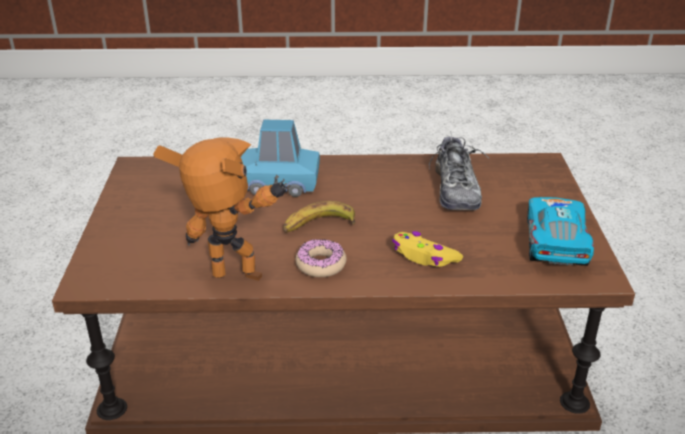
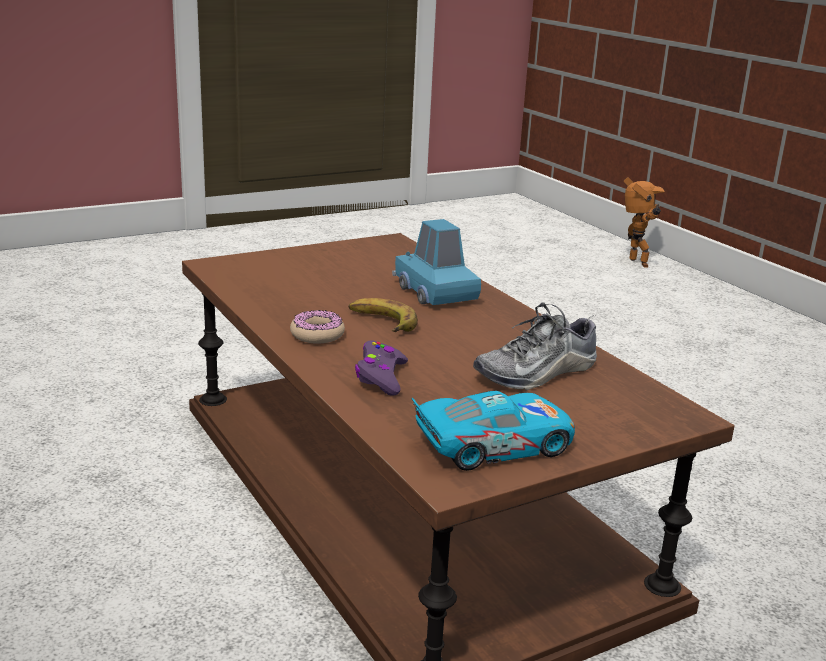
camera: 60 degrees right, 10 degrees down
(236, 281) = (258, 309): toy robot -> toy robot (635, 263)
(424, 256) = (381, 377): yellow game controller -> purple game controller

